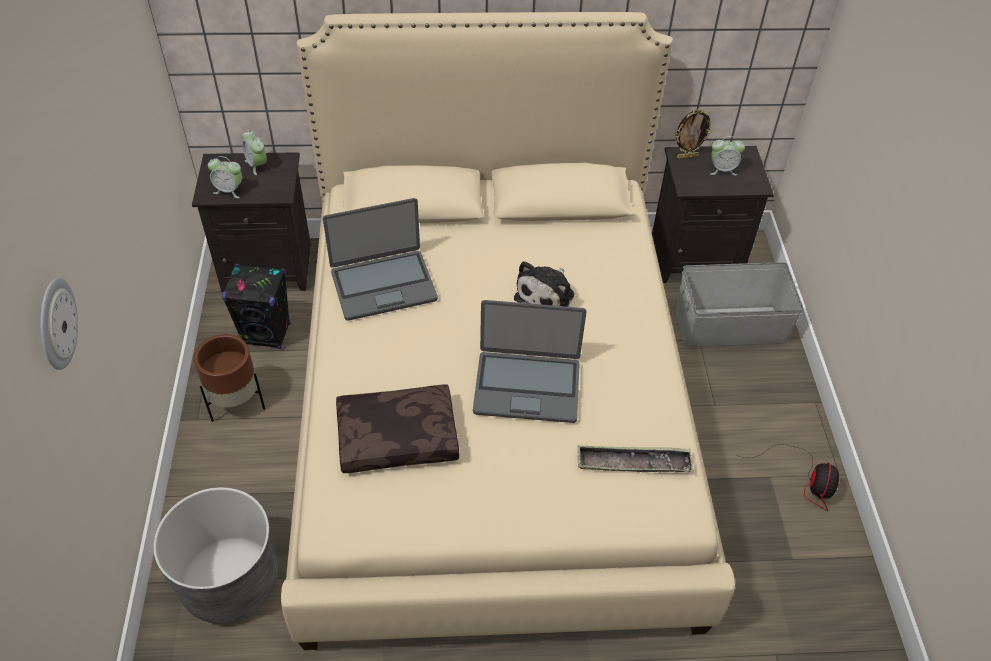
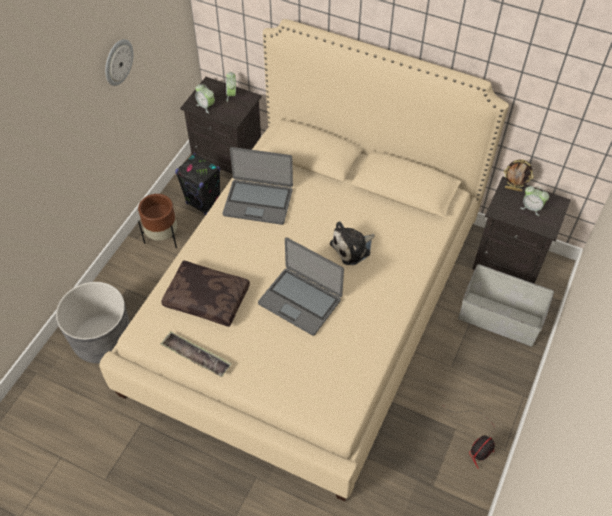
camera: 30 degrees right, 5 degrees up
(56, 323) = (28, 164): wall clock -> wall clock (118, 62)
(633, 463) = (331, 376): tray -> tray (196, 356)

